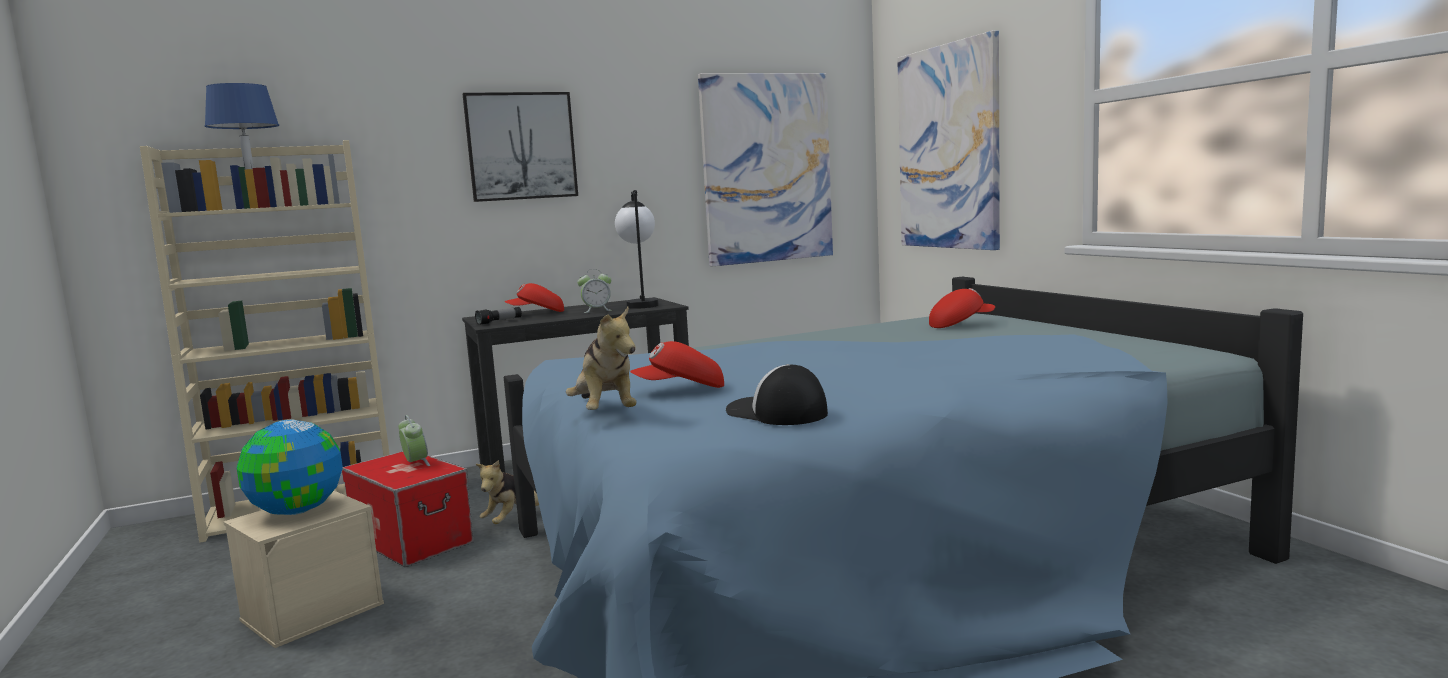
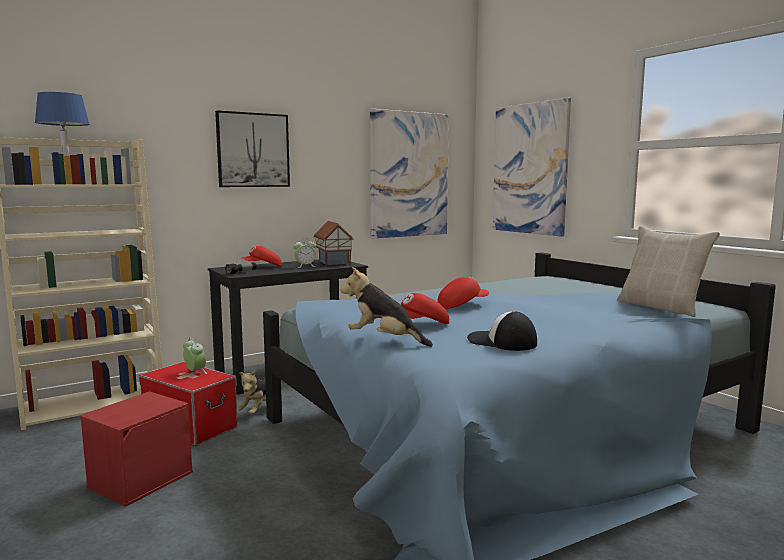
camera: 10 degrees left, 0 degrees up
(296, 511) = (133, 407): globe -> none
(313, 611) = (141, 479): beige storage box -> red storage box
(605, 412) = (384, 340): plush toy -> plush toy turned 150 degrees clockwise
(641, 304) = (332, 263): table lamp -> toy house
(960, 325) = (553, 284): red cap -> red cap (462, 305)
(1098, 355) = (661, 307): none -> beige pillow

